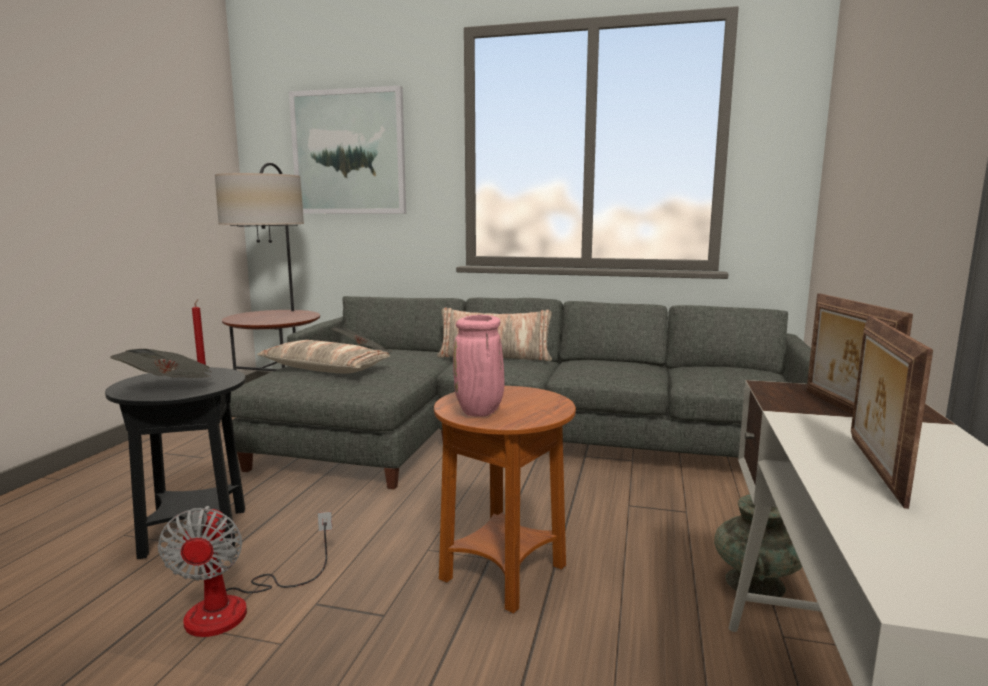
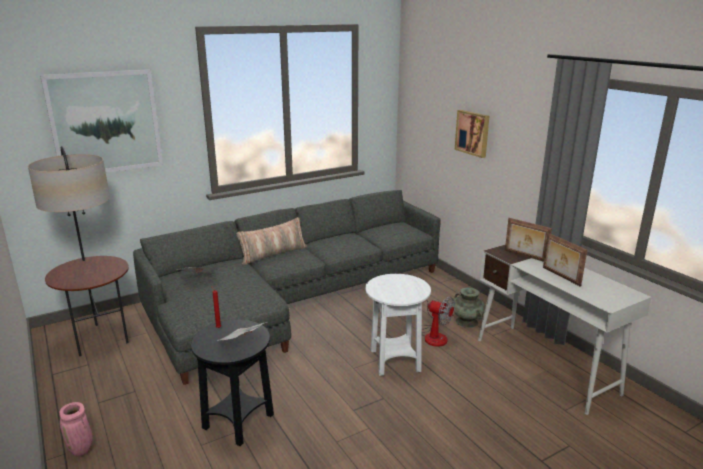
camera: 45 degrees left, 10 degrees up
(238, 606) = (327, 429): fan -> fan (434, 335)
(325, 369) = (205, 298): pillow -> none
(480, 412) = (400, 295): pink vase -> pink vase (82, 450)
(503, 574) = (395, 361): brown side table -> white side table
(900, 155) = (473, 133): none -> picture

